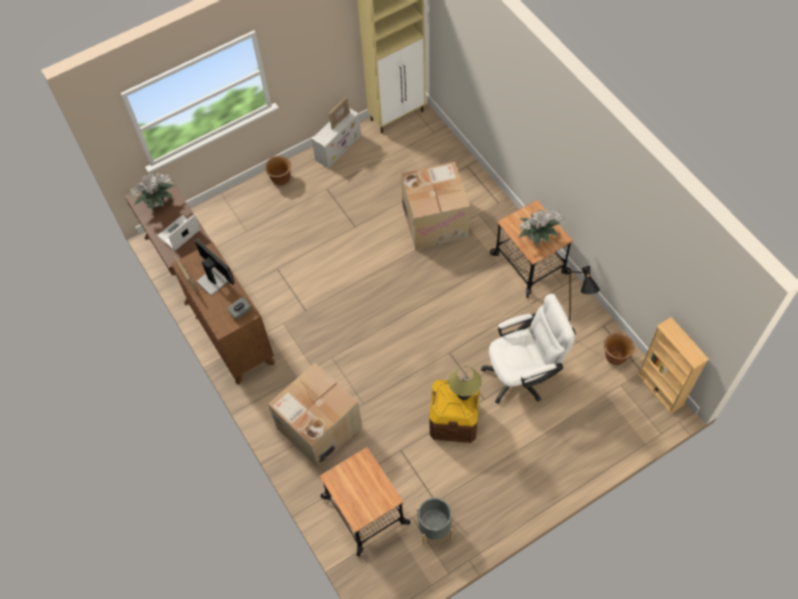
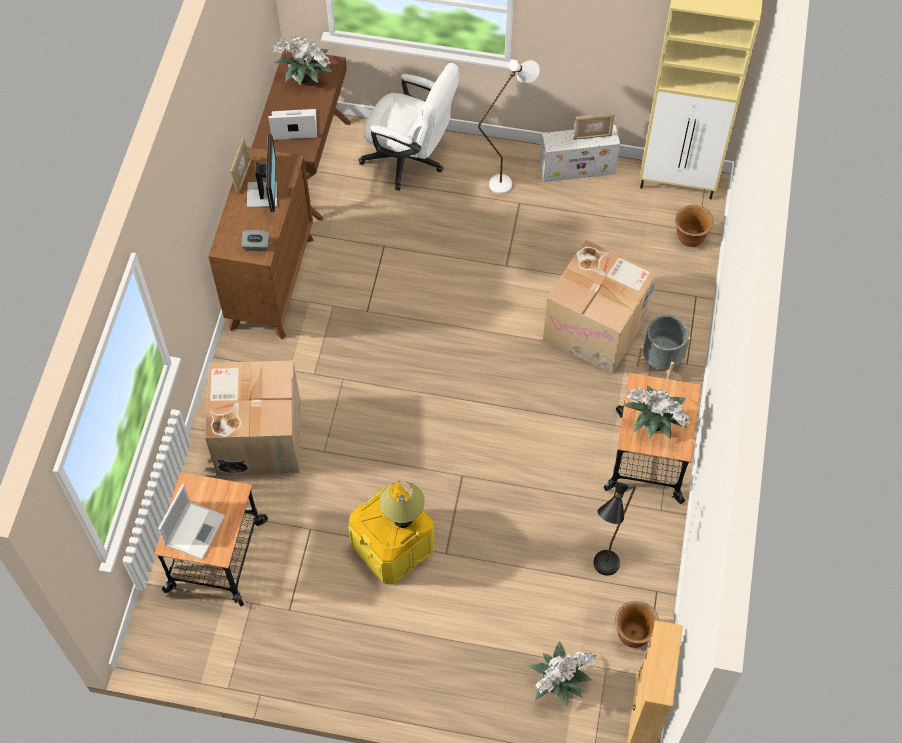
camera: 40 degrees right, 0 degrees up
(281, 179) = (483, 156): brown planter -> brown planter (690, 238)
(308, 182) = (507, 180): none -> white floor lamp
(362, 498) = (195, 529): none -> laptop
(434, 527) = (262, 632): grey planter -> grey planter (660, 361)
(454, 420) = (393, 547): brown storage box -> yellow storage box
(523, 374) = (513, 565): white office chair -> white office chair (410, 160)
(607, 412) = (559, 683): none -> potted plant

